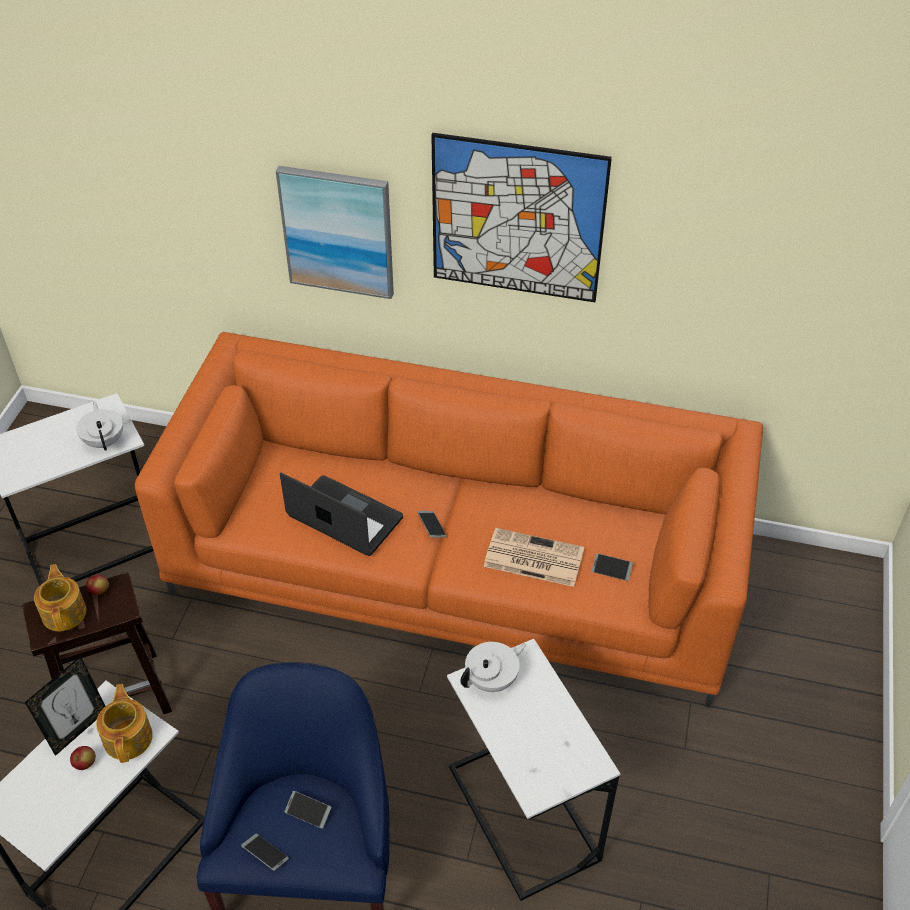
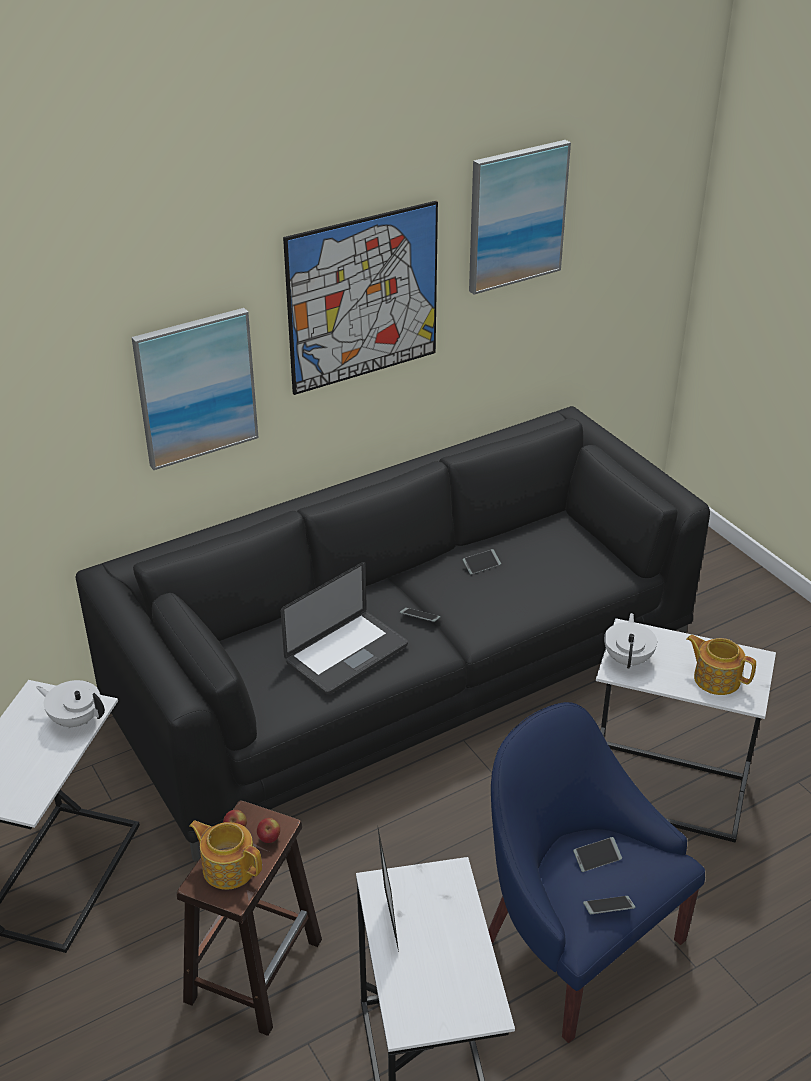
camera: 45 degrees left, 10 degrees down
(85, 763) = (432, 936): apple -> apple (269, 838)
(129, 737) = (437, 891): teapot -> teapot (716, 678)
(345, 517) = (346, 654): laptop -> laptop turned 150 degrees clockwise
(455, 566) = (405, 676): orange sofa -> black sofa
(532, 558) = (519, 590): newspaper -> none
(611, 569) = (578, 563): phone -> phone (481, 565)
(714, 207) = (516, 216): none -> picture

